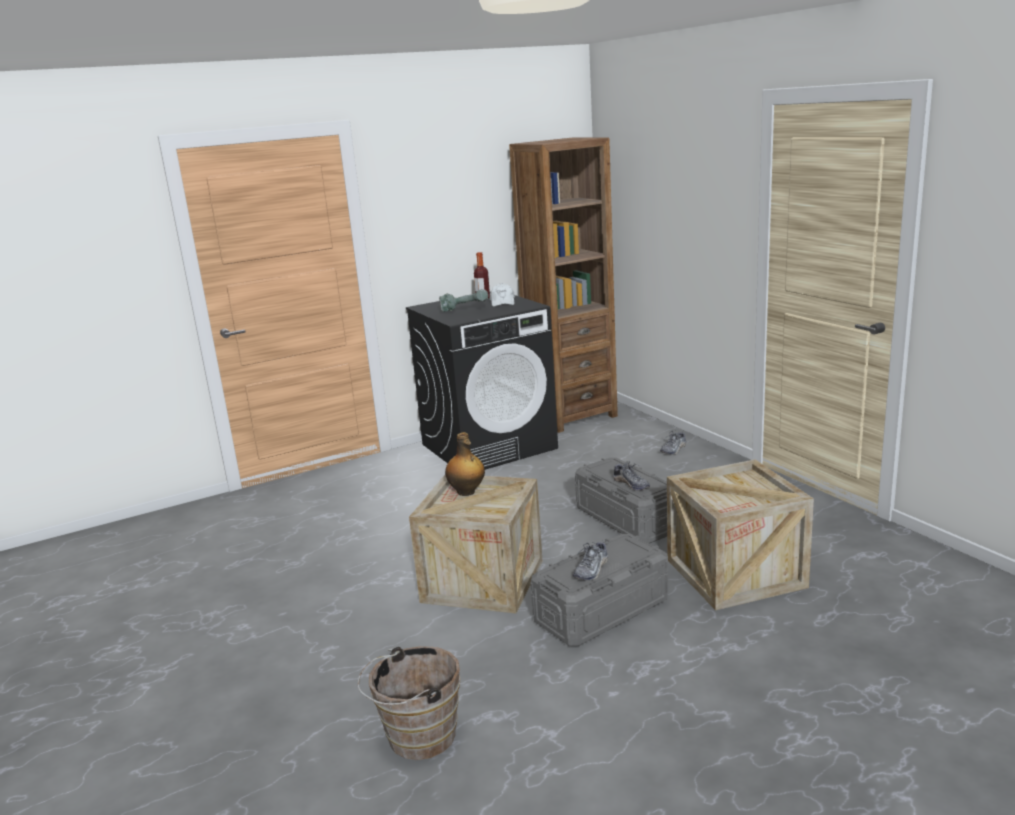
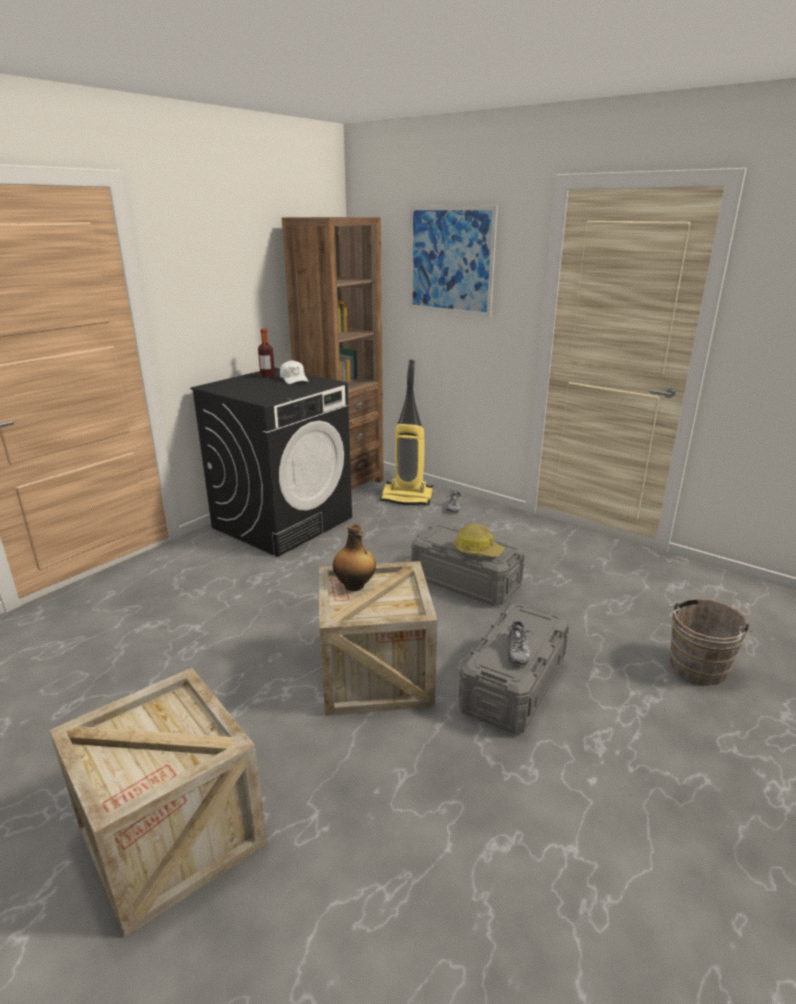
camera: 25 degrees left, 5 degrees up
(416, 737) = (437, 903): brown bucket -> brown bucket (696, 670)
(465, 310) = (262, 388): power drill -> none
(630, 435) = (407, 498): none -> vacuum cleaner
(631, 484) = (477, 550): shoe -> hard hat
(677, 179) = (450, 260): none -> picture
(735, 573) = (594, 621): crate -> crate (172, 836)

